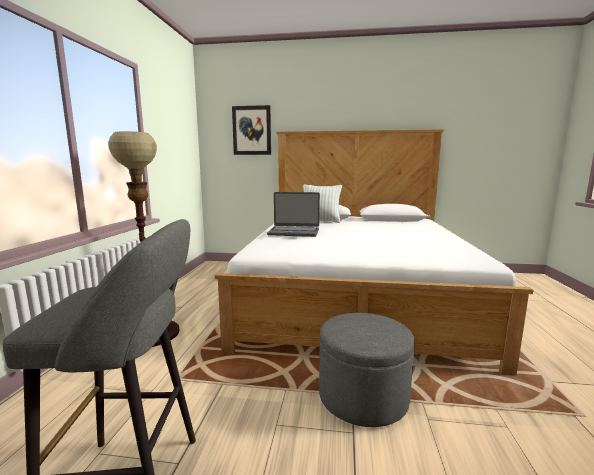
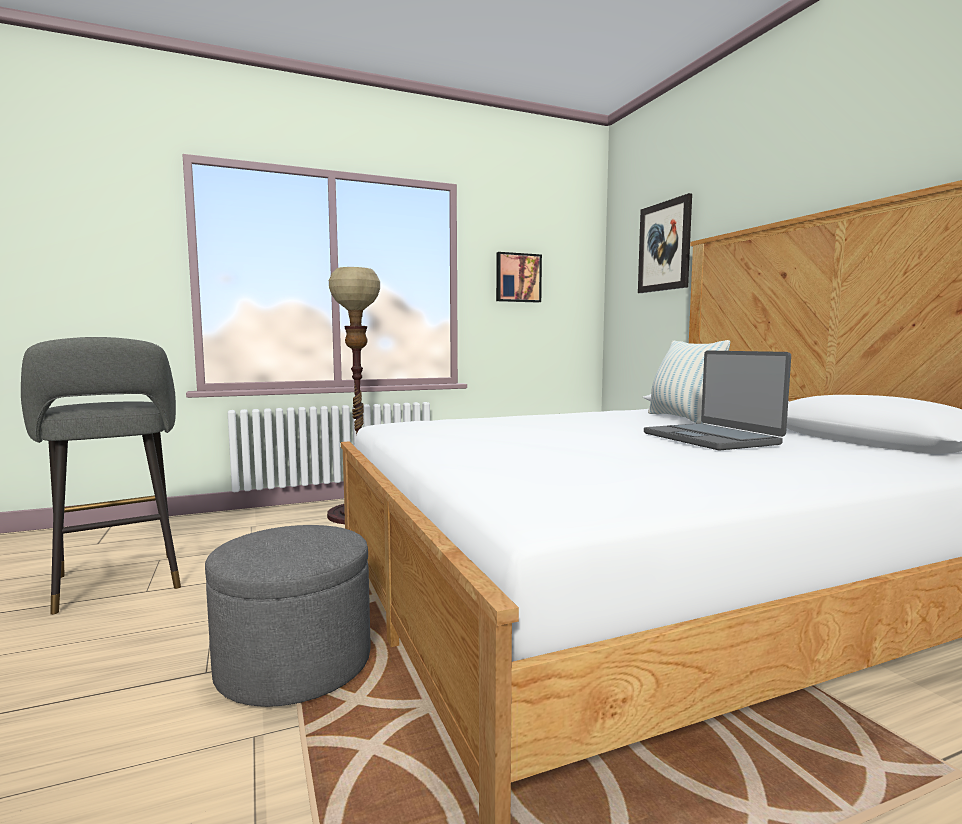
camera: 60 degrees right, 5 degrees down
(169, 140) = (517, 278): none -> picture
(294, 232) = (531, 417): laptop -> laptop (711, 438)

